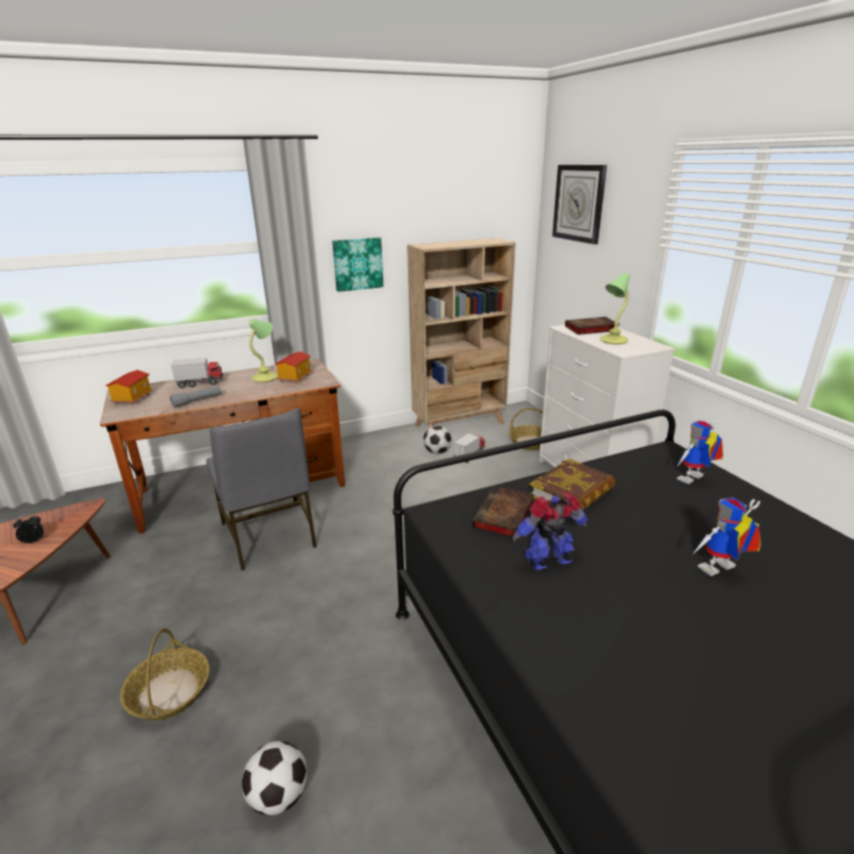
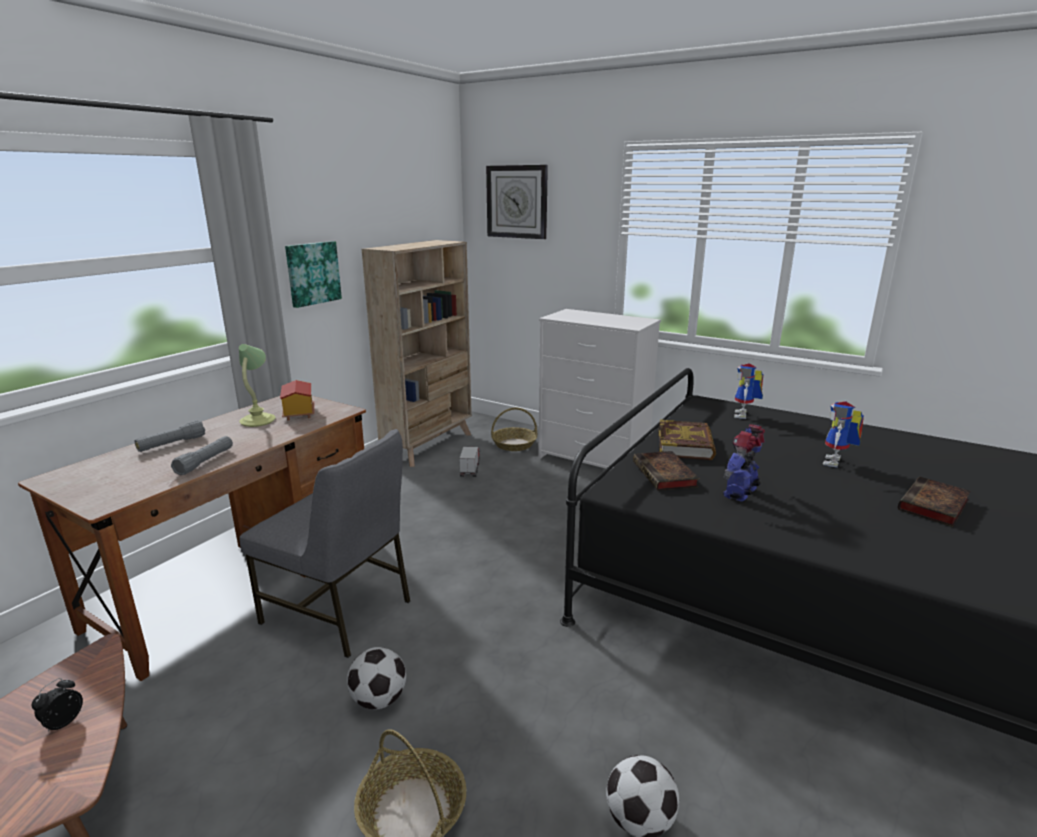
camera: 35 degrees left, 5 degrees down
(132, 399) = (90, 482): toy house -> none
(200, 383) = (172, 444): toy truck -> grey flashlight
(437, 452) = (435, 476): football -> football (379, 699)
(590, 329) = (576, 315): book -> book (933, 506)
(612, 340) = (609, 320): table lamp -> none

